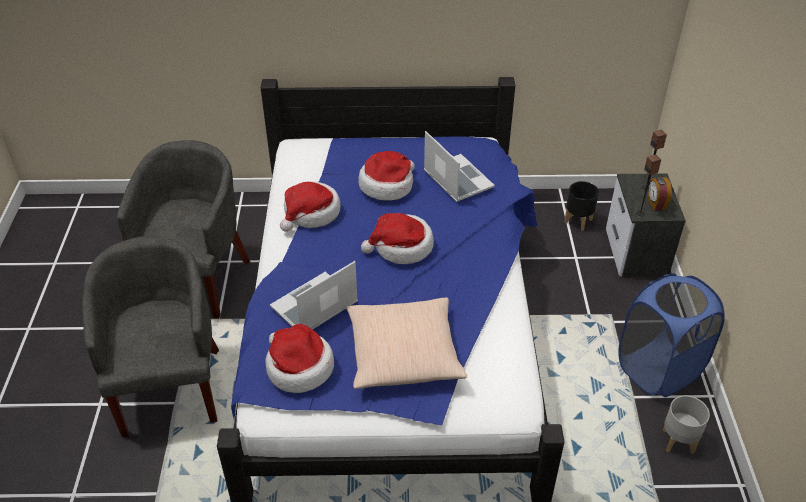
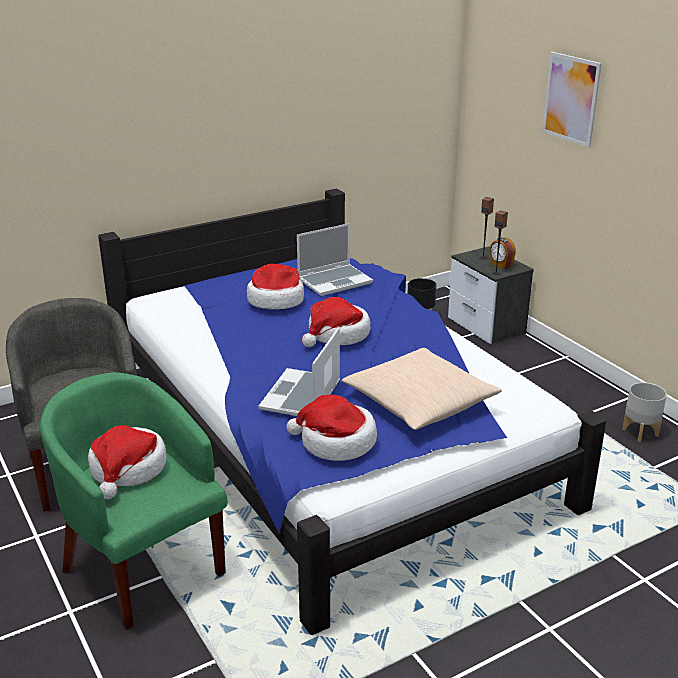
camera: 30 degrees left, 15 degrees down
(169, 387) = (143, 566): grey armchair -> green armchair
(311, 213) = (222, 337): hat -> hat (128, 469)
(456, 179) = (335, 281): laptop -> laptop turned 120 degrees clockwise
(658, 369) = (579, 393): blue laundry basket -> none
(747, 67) = (571, 99): none -> picture

